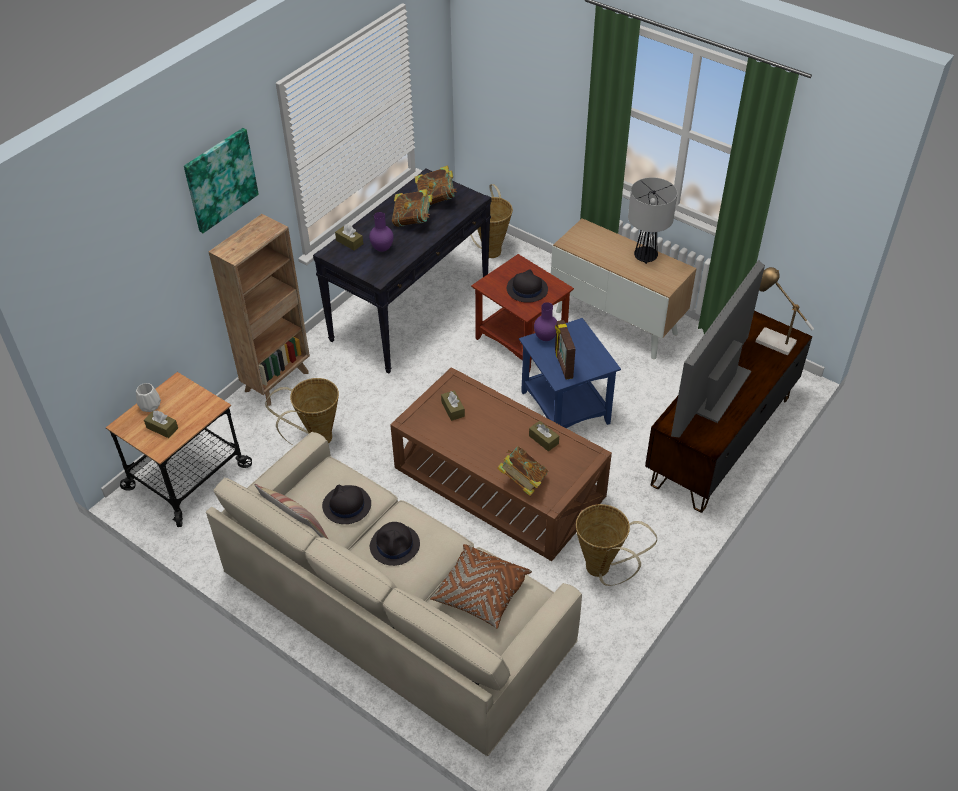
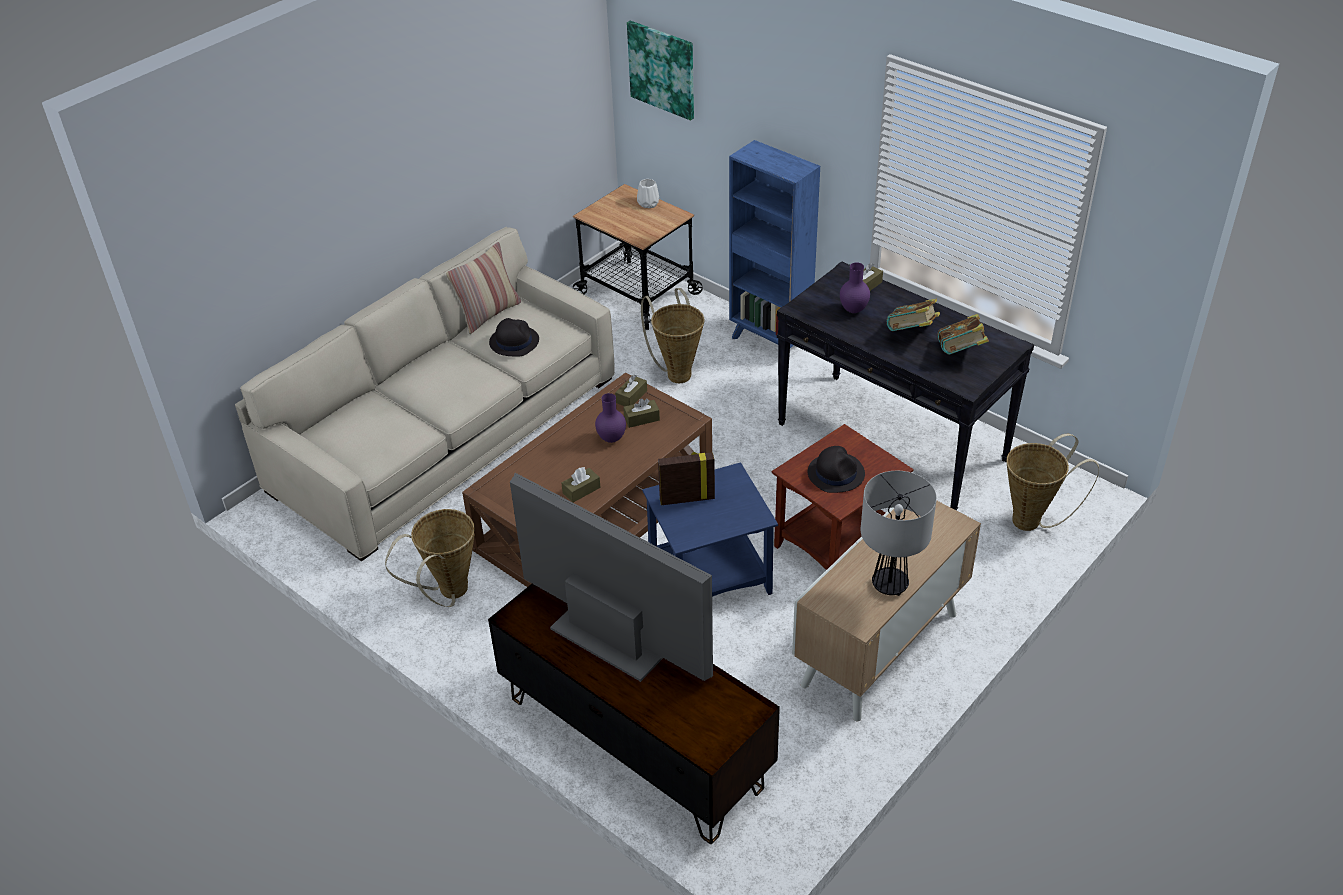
camera: 95 degrees right, 5 degrees down
(162, 428) = (617, 213): brown tissue box -> brown tissue box (631, 397)
(220, 179) = (795, 89): picture -> picture (662, 69)
(278, 380) = (770, 342): brown bookcase -> blue bookcase
(395, 545) = (455, 373): black hat -> none
(481, 593) = (379, 430): brown pillow -> none
(522, 481) = (521, 470): book -> none
(545, 338) = (737, 485): purple vase -> purple vase (611, 439)
(770, 341) = (705, 717): table lamp -> none

